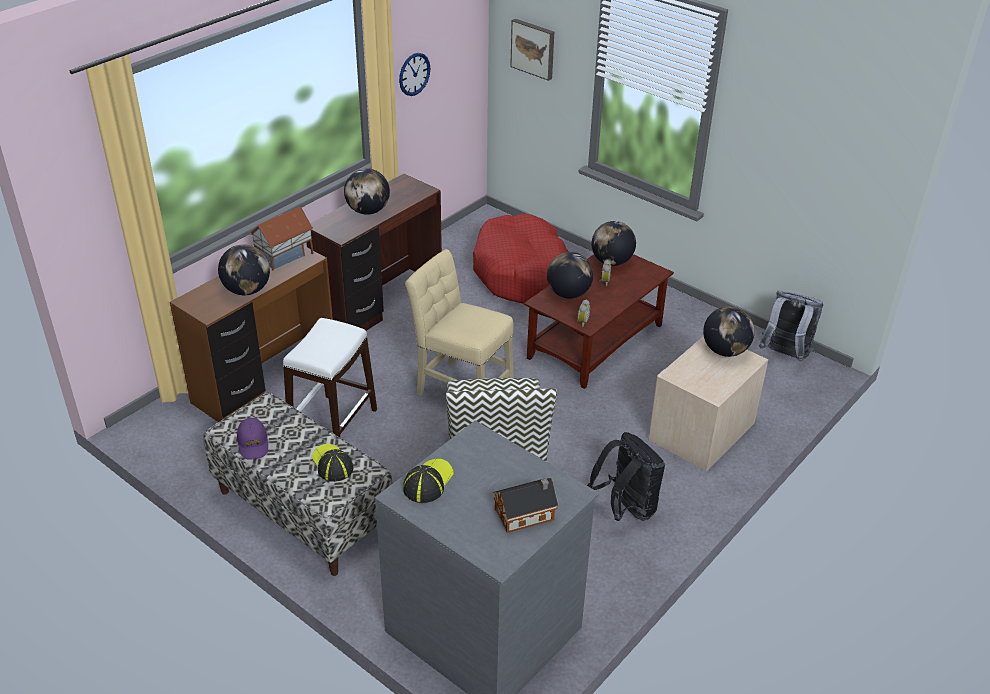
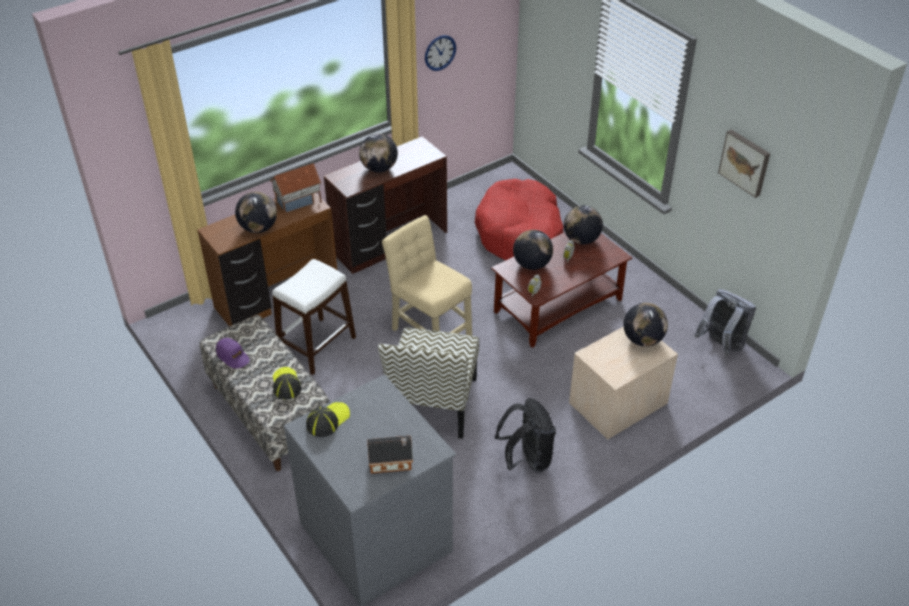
camera: 15 degrees right, 5 degrees up
(253, 443) = (233, 356): purple cap -> purple cap turned 45 degrees counterclockwise
(533, 48) = (551, 39): picture -> picture (745, 162)

